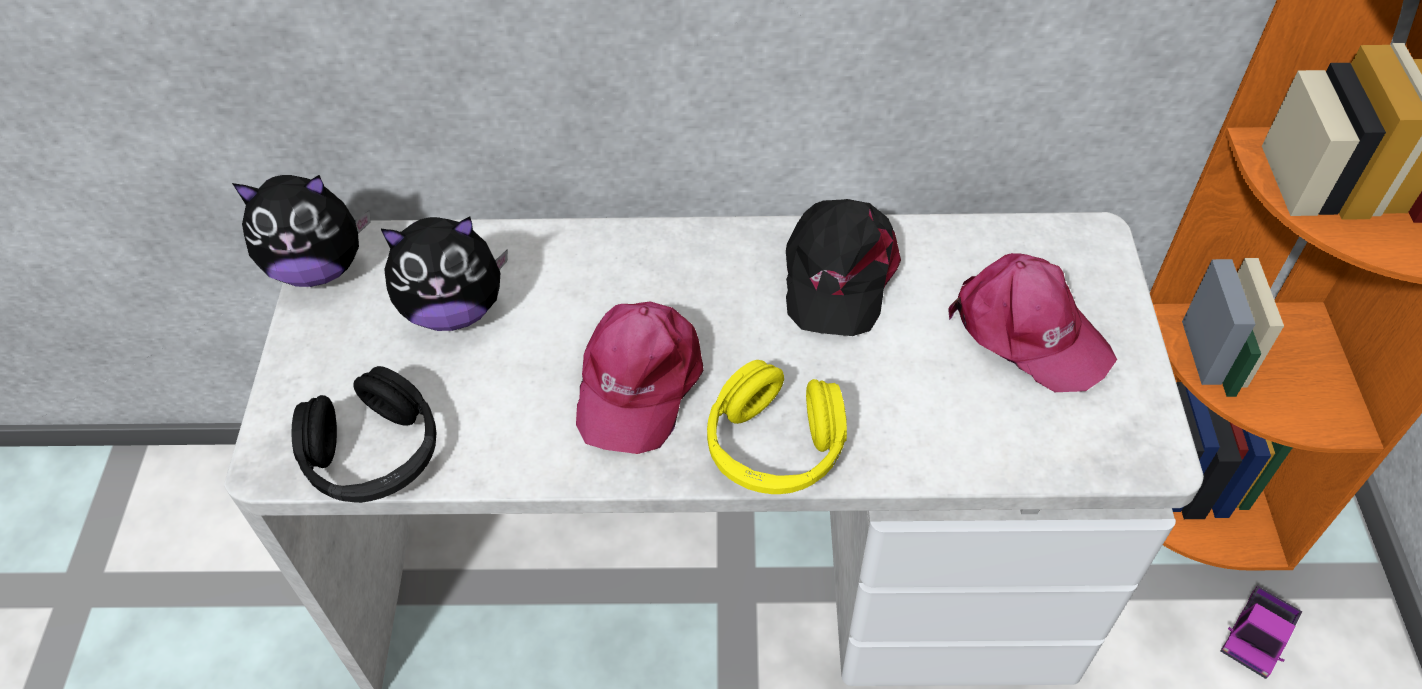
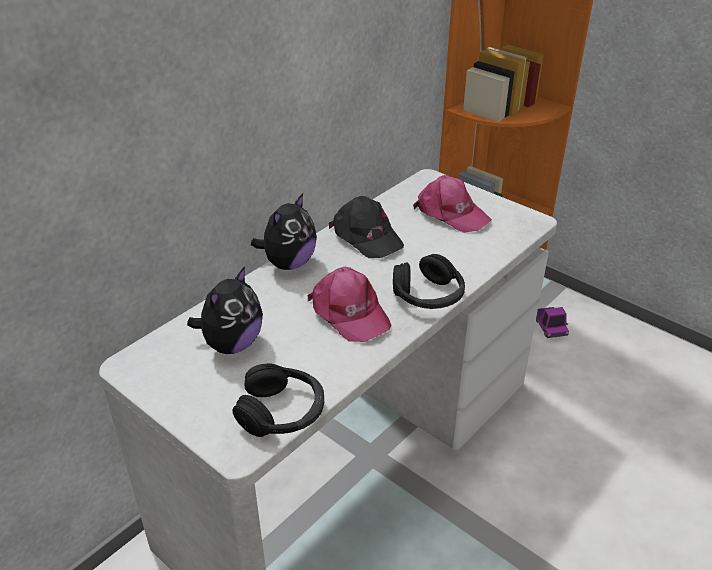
camera: 50 degrees left, 15 degrees down
(318, 267) = (135, 375): plush toy -> plush toy (288, 263)
(774, 446) = (428, 296): yellow headphones -> black headphones
(1028, 331) = (451, 213): pink cap -> pink cap turned 45 degrees clockwise

